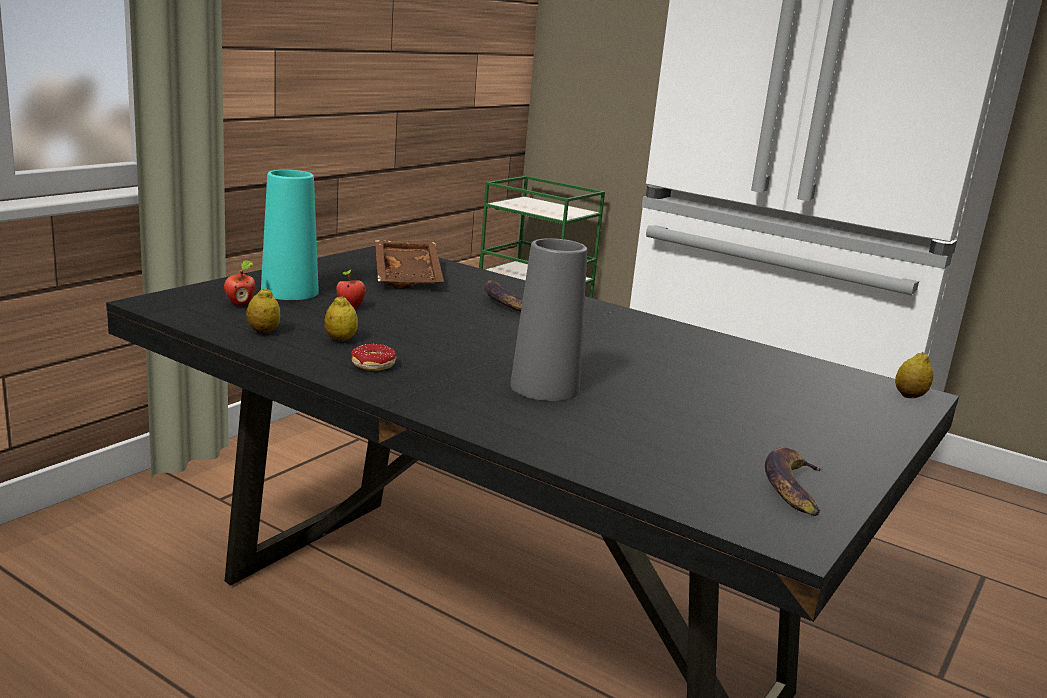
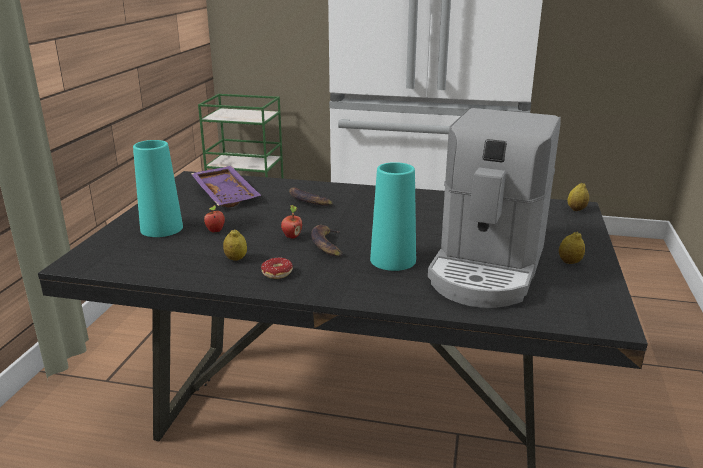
camera: 20 degrees left, 5 degrees up
(240, 304) = (138, 248): apple -> apple (292, 236)
(263, 332) = (178, 267): lemon -> lemon (569, 262)
(409, 276) = (227, 195): brown tray -> purple tray
(544, 387) = (393, 260): grey vase -> turquoise vase
(673, 428) = (487, 268): none -> coffee machine
(792, 488) = (581, 290): banana -> banana (327, 245)

